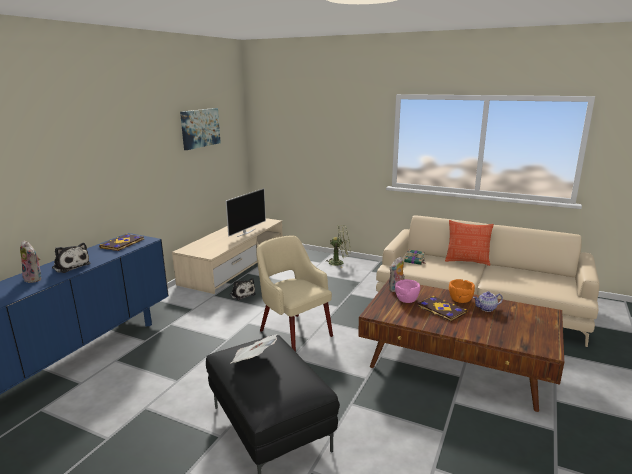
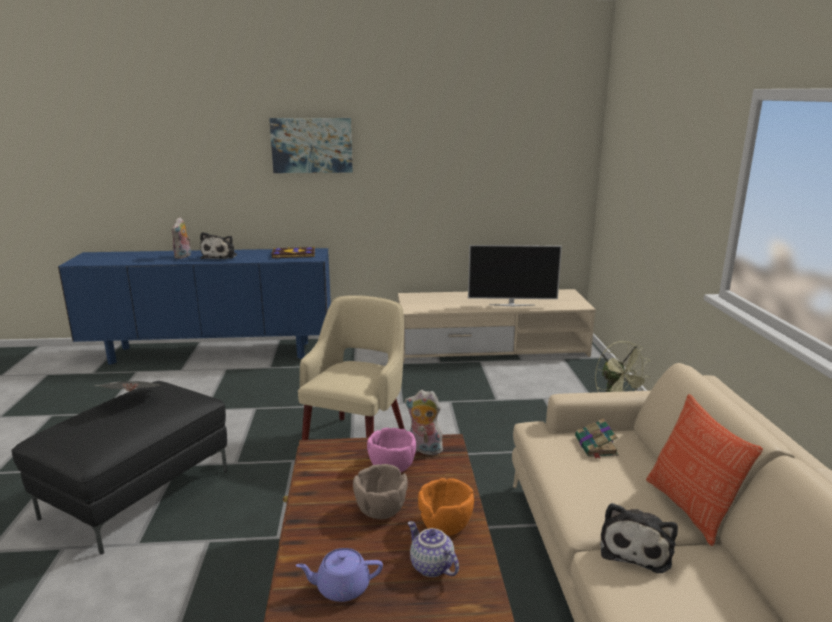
camera: 60 degrees right, 0 degrees up
(200, 128) = (483, 137): picture -> picture (312, 145)
(242, 294) = (420, 377): plush toy -> plush toy (636, 548)
(441, 310) = (380, 510): book -> brown bowl
(492, 329) = (341, 587): none -> purple teapot

